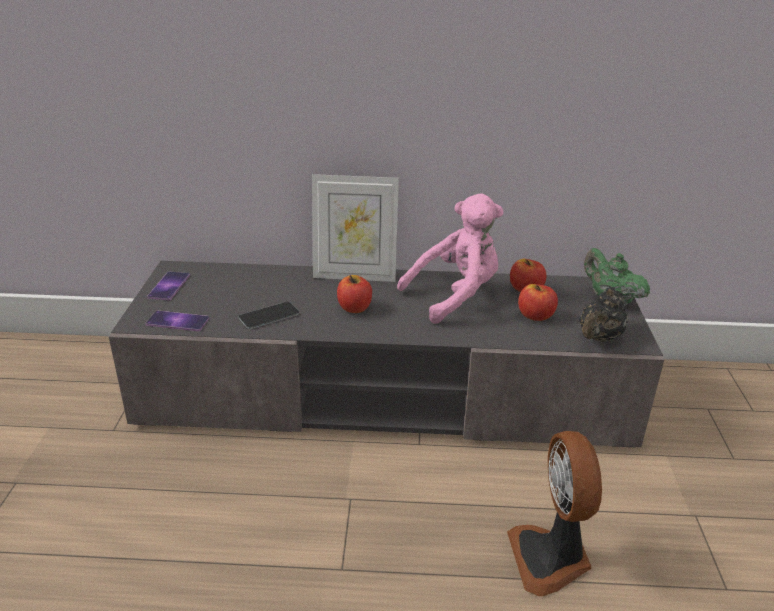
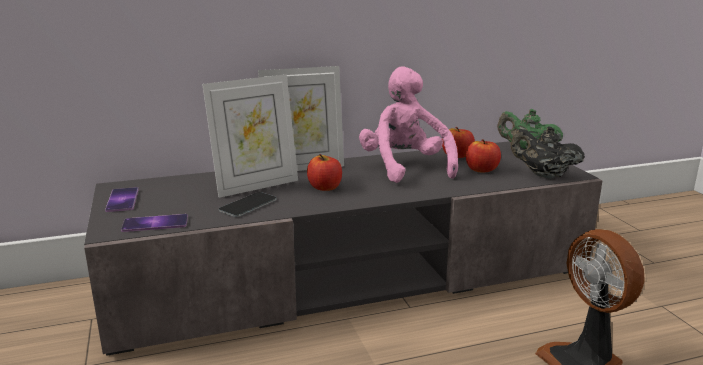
camera: 20 degrees left, 10 degrees down
(292, 292) = (256, 186): none -> picture frame
(455, 296) = (405, 168): pink plush toy -> pink plush toy turned 60 degrees counterclockwise
(599, 338) = (543, 175): black teapot -> black teapot turned 105 degrees clockwise

